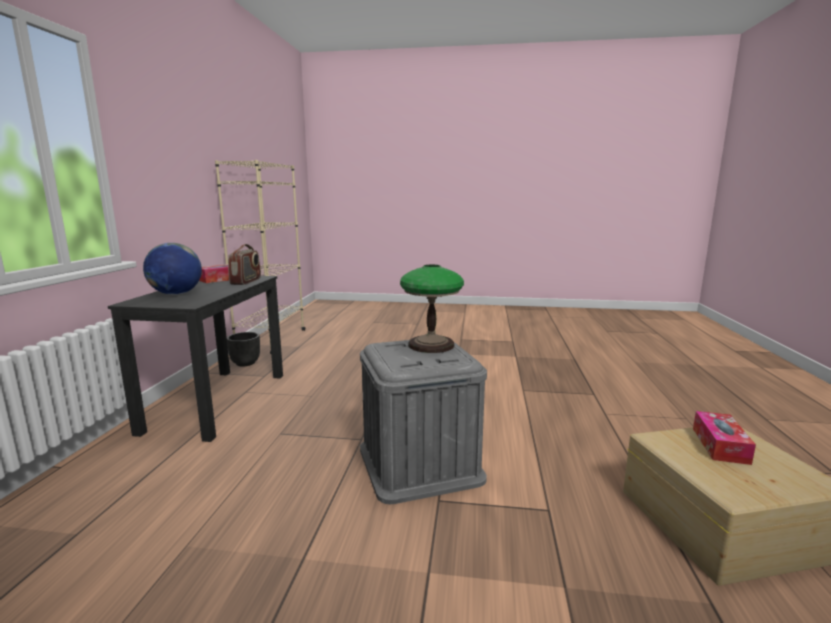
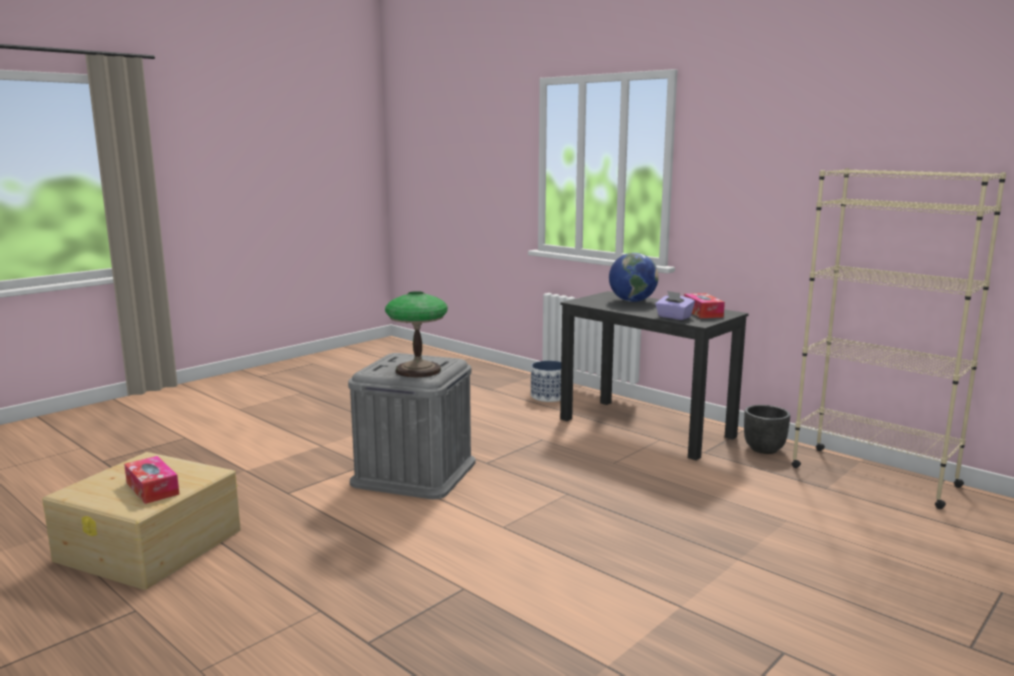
camera: 125 degrees right, 0 degrees up
(115, 474) = (548, 396): none -> planter
(246, 281) = (674, 317): radio -> purple tissue box

